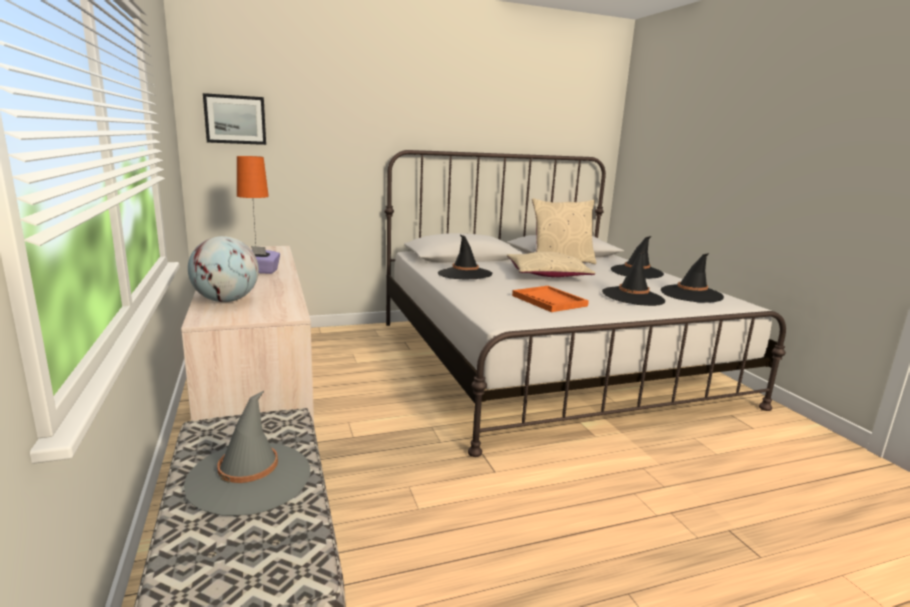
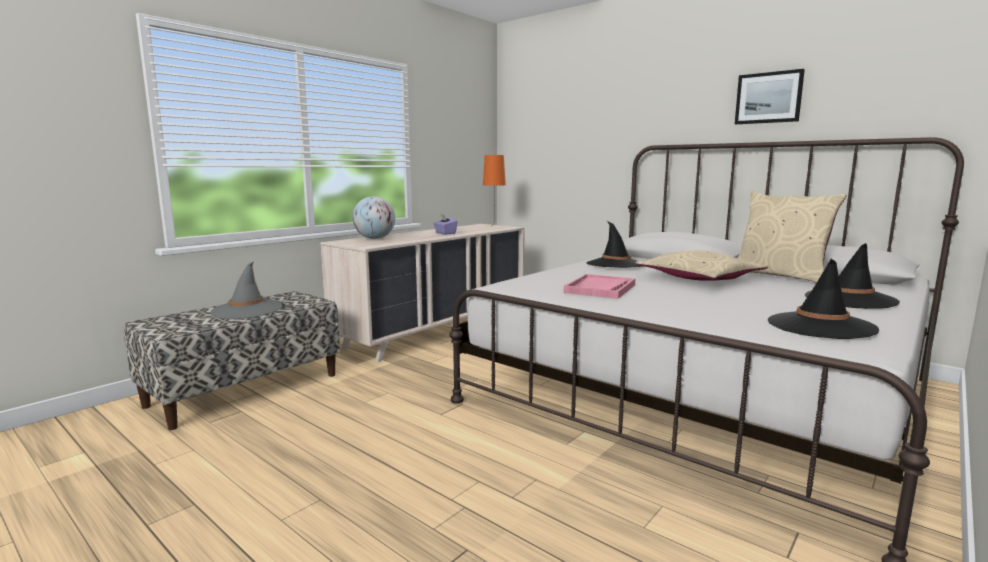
camera: 60 degrees right, 5 degrees down
(235, 119) = (528, 131): picture -> picture (768, 98)
(549, 301) = (600, 288): orange tray -> pink tray
(633, 297) = (710, 307): black hat -> none

